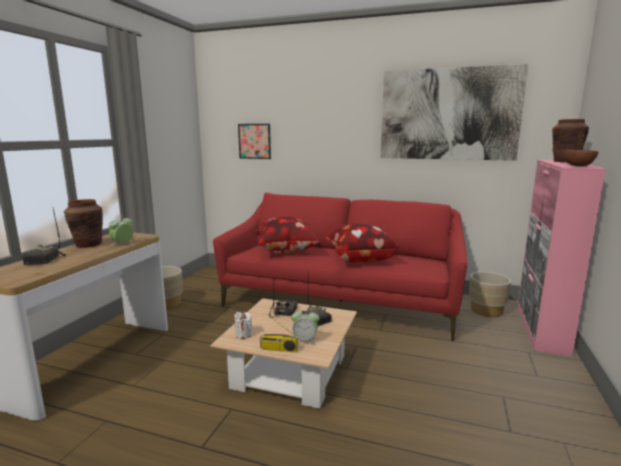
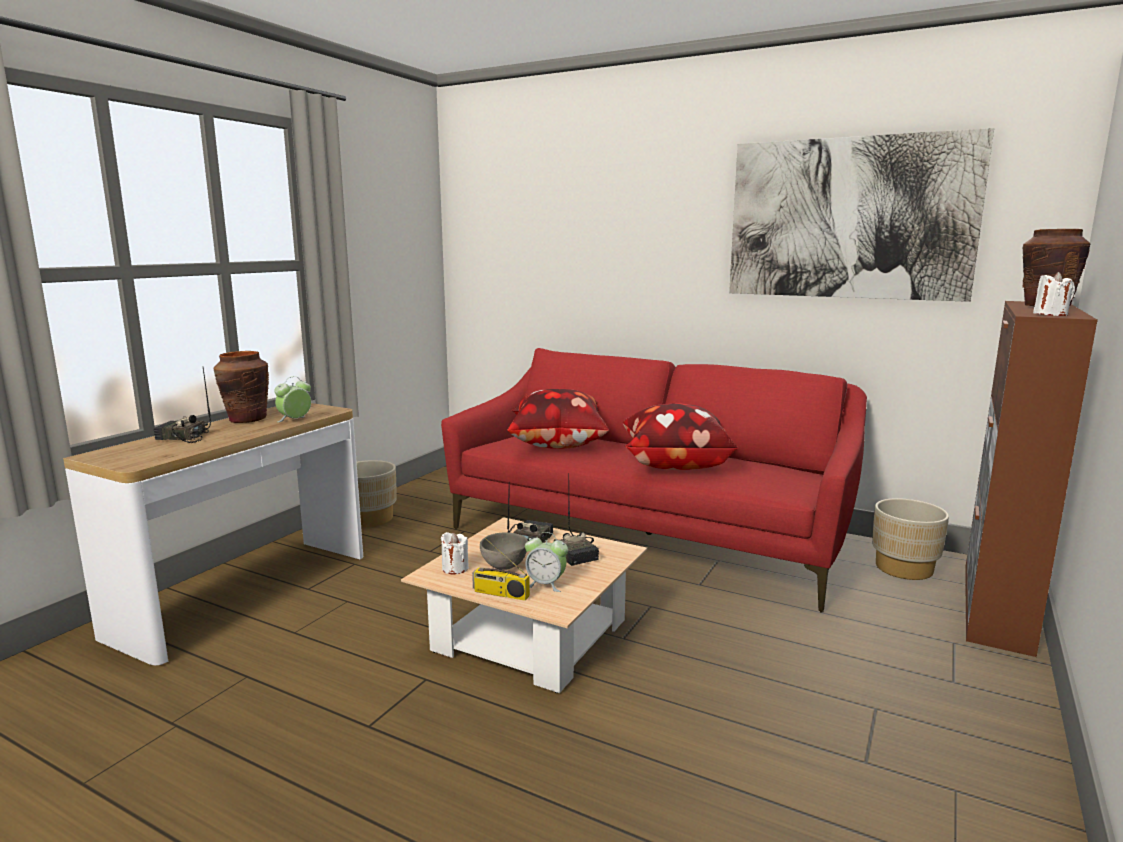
camera: 10 degrees right, 0 degrees up
(45, 260) = (182, 438): radio -> radio turned 90 degrees clockwise
(254, 141) = (526, 263): picture -> none
(274, 330) = (503, 566): none -> grey bowl
(541, 329) = (996, 607): pink cabinet -> brown cabinet
(577, 166) = (1050, 314): brown bowl -> white candle

